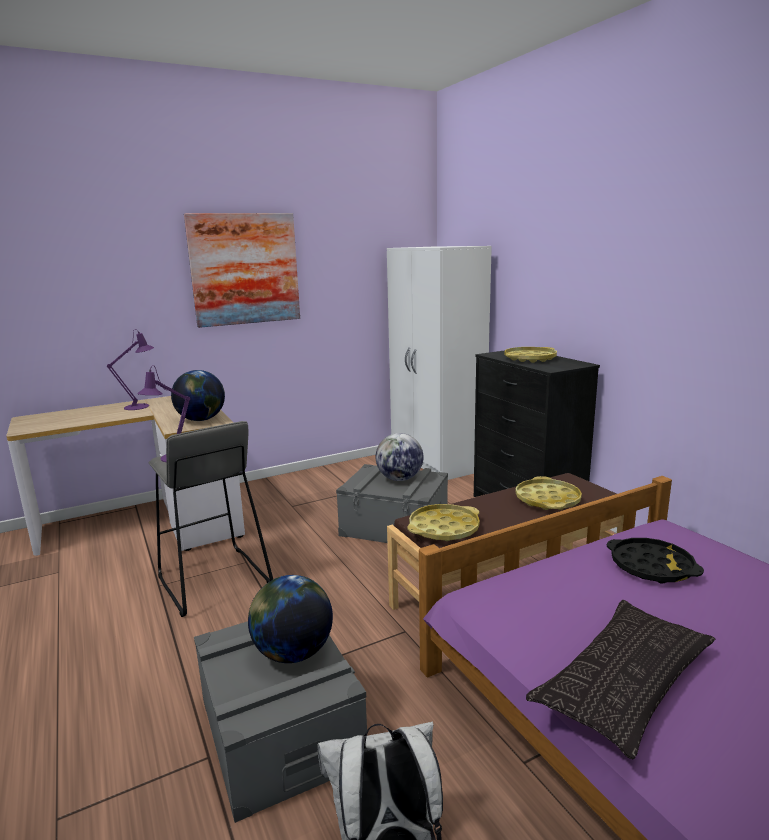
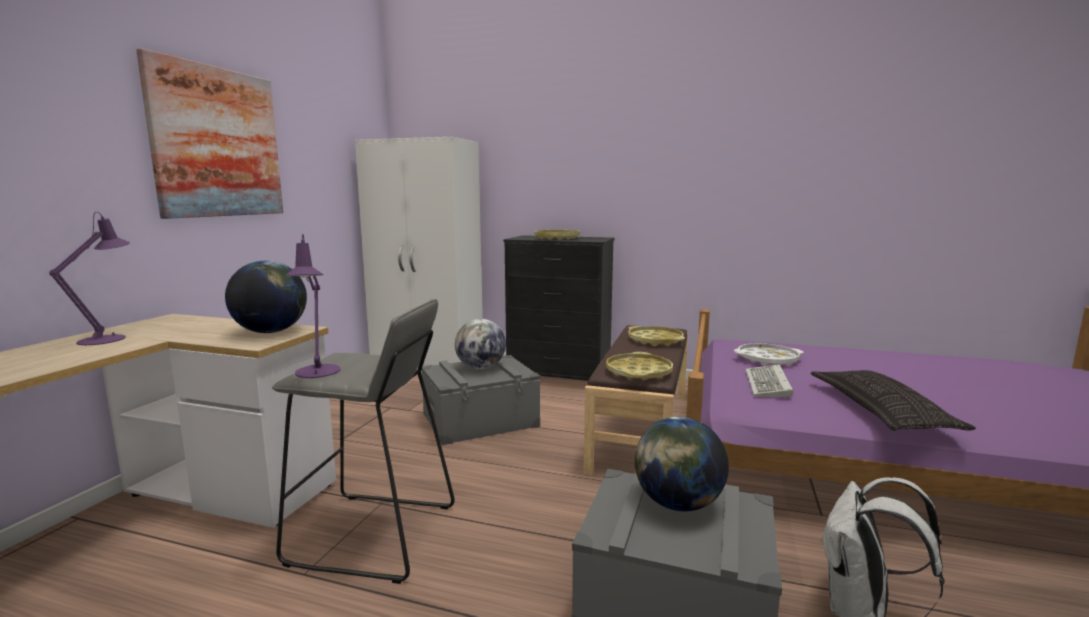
camera: 45 degrees left, 5 degrees down
(566, 594) = (768, 385): none -> keyboard
(651, 566) = (767, 359): black tray -> white tray

